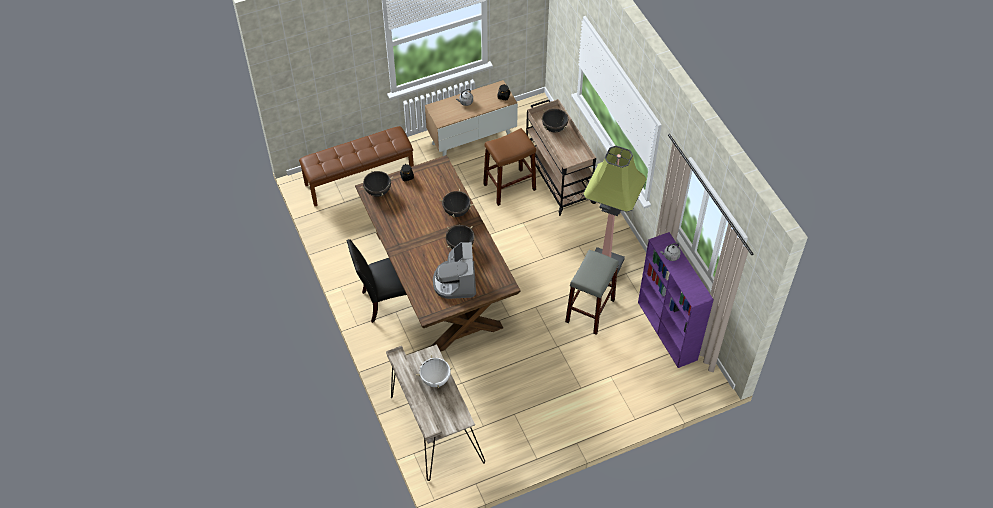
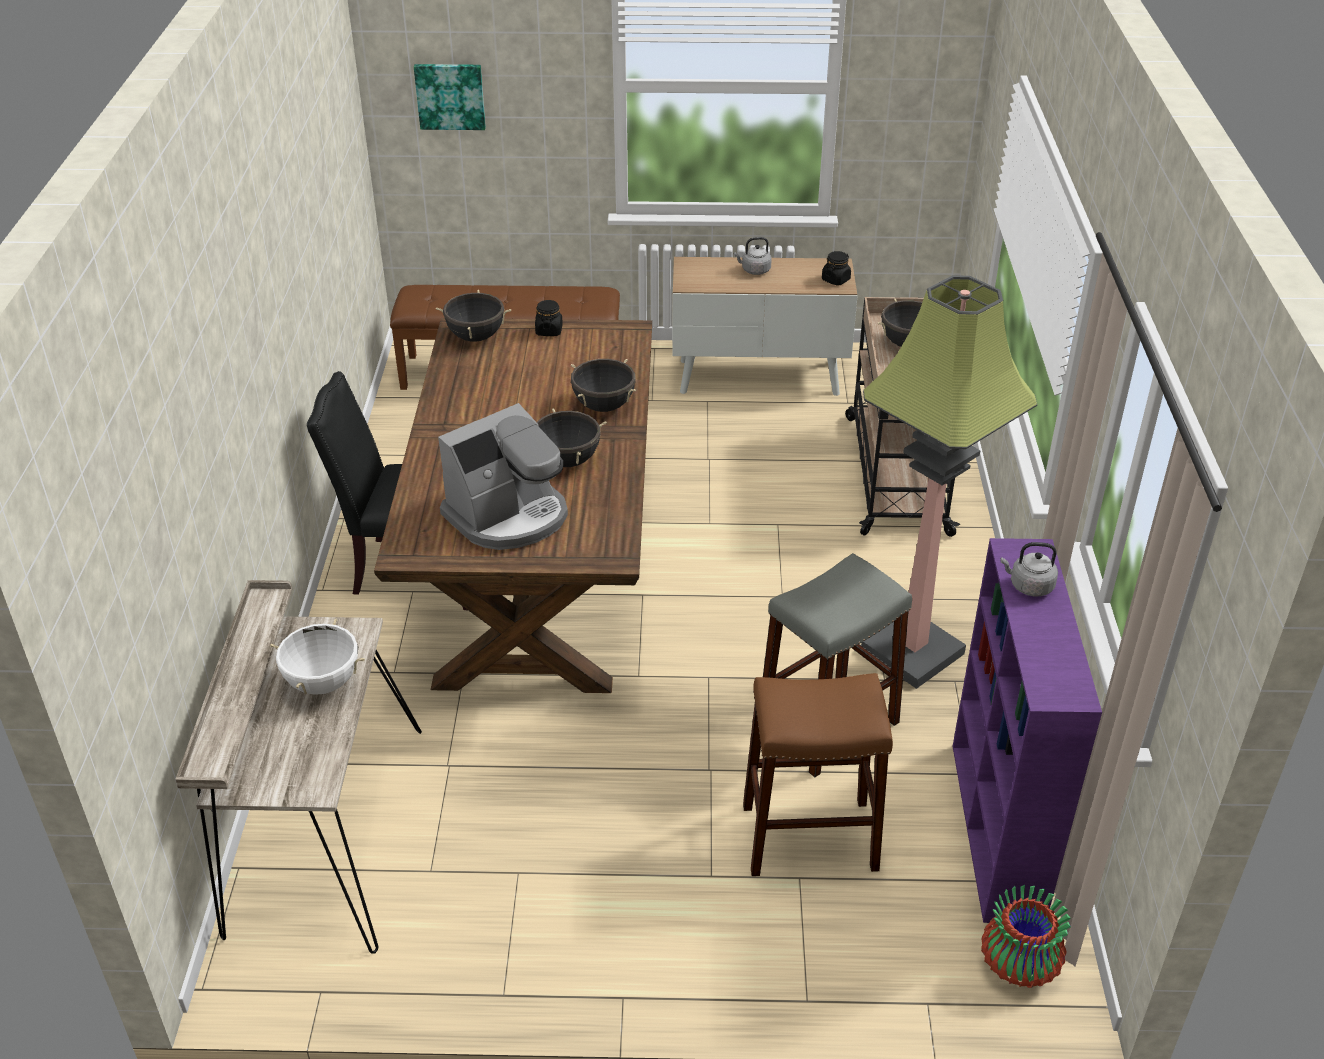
camera: 25 degrees right, 15 degrees down
(311, 72) = (450, 96): none -> picture
(455, 281) = (509, 516): coffee machine -> coffee machine turned 150 degrees counterclockwise
(509, 187) = (787, 461): brown stool -> brown stool (809, 837)
(695, 379) = (1019, 965): none -> vase

